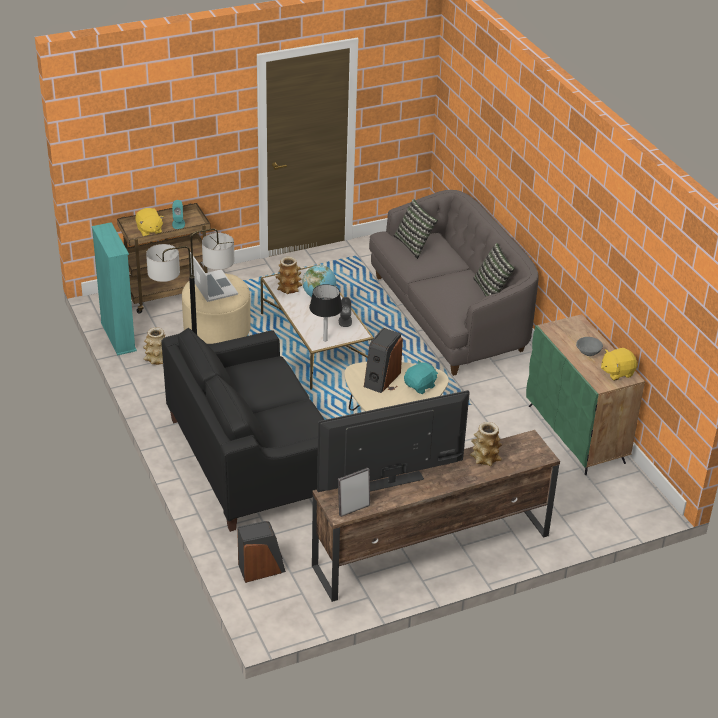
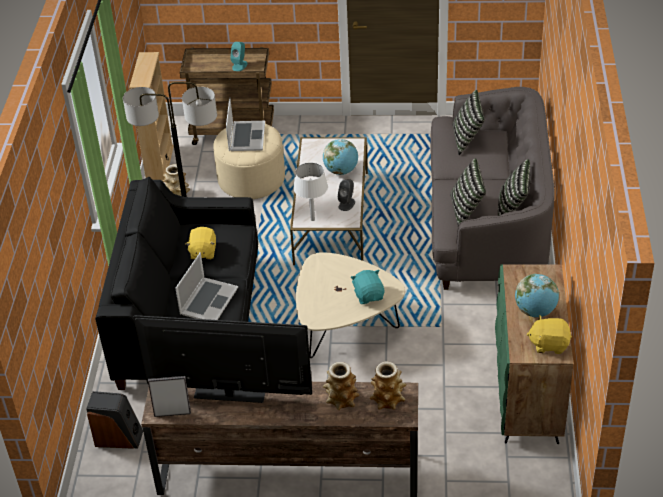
camera: 30 degrees right, 5 degrees up
(118, 337) = (159, 164): turquoise bookcase -> beige bookcase
(149, 230) = (208, 67): yellow plush toy -> yellow plush toy (202, 252)
(289, 288) = (318, 155): vase -> vase (388, 399)
(294, 423) = (208, 300): none -> laptop
(325, 340) = (312, 219): black table lamp -> white table lamp
(381, 379) = (336, 276): speaker -> none
(420, 386) = (369, 295): turquoise plush toy -> turquoise plush toy turned 90 degrees counterclockwise
(457, 299) = (467, 210): none -> pillow
(588, 352) = (535, 311): grey bowl -> globe

